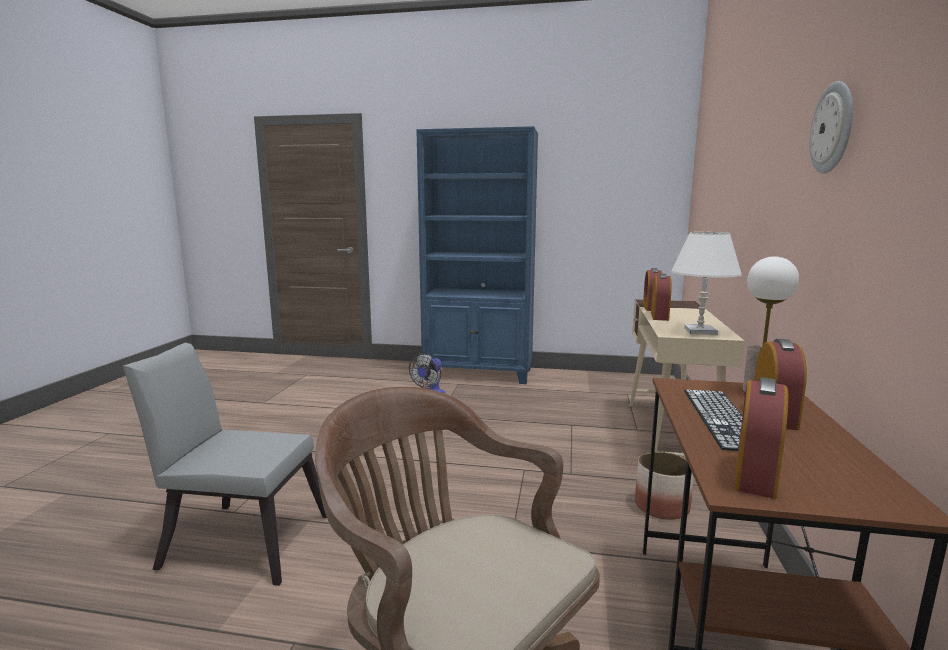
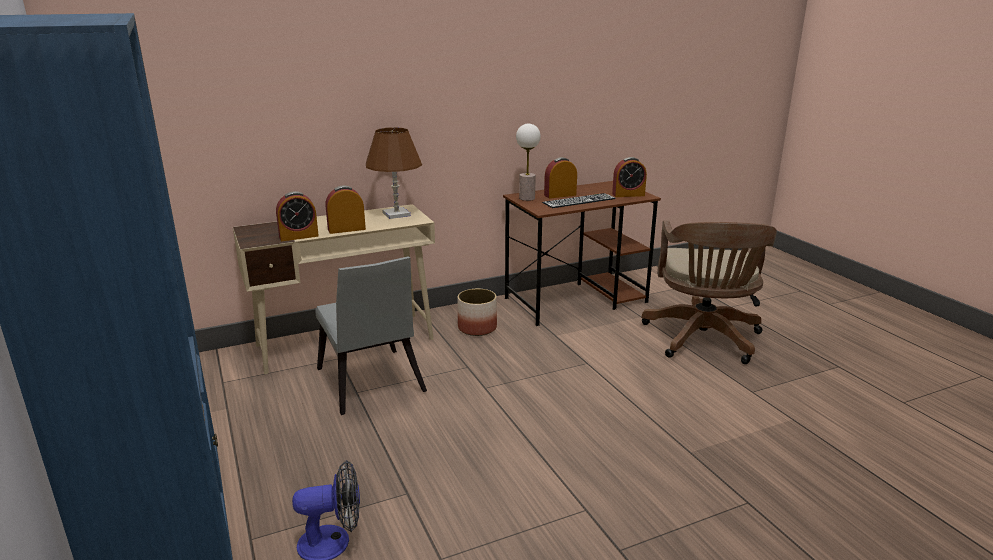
camera: 125 degrees left, 10 degrees up
(240, 539) = (754, 470): grey chair -> grey chair (371, 384)
(699, 331) = (396, 214): white table lamp -> brown table lamp
(833, 128) = (487, 50): wall clock -> none

